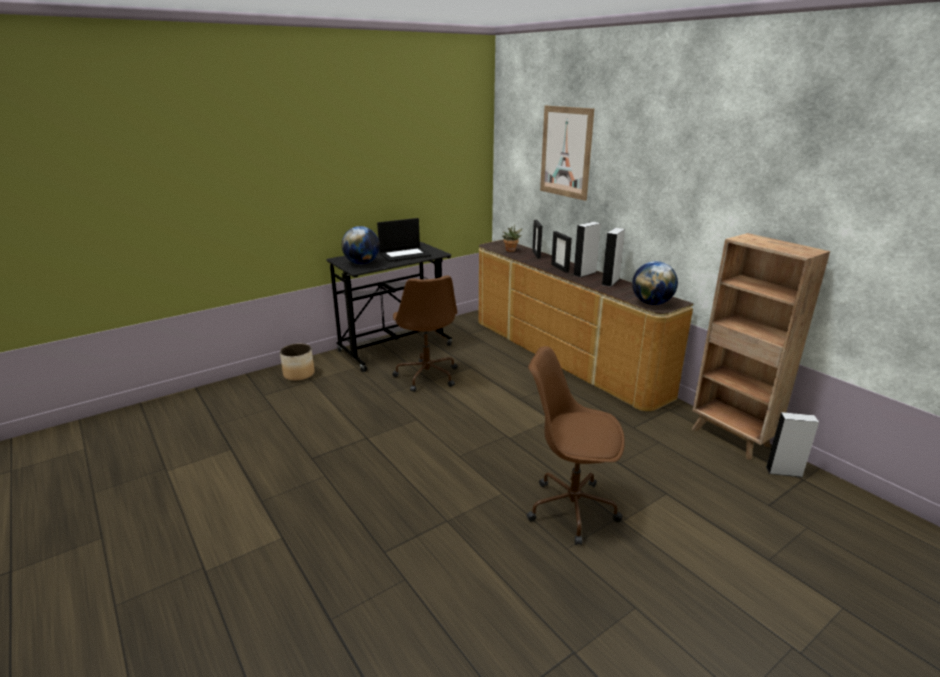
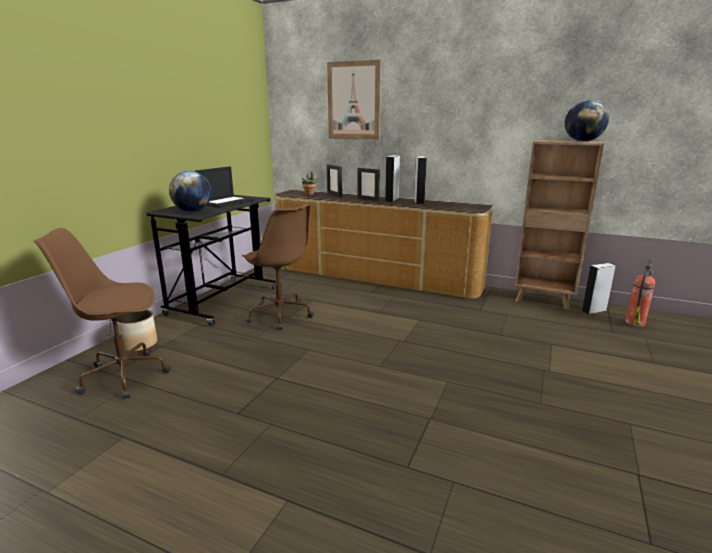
camera: 30 degrees left, 5 degrees down
(569, 509) = (507, 375): brown office chair -> brown office chair (122, 376)
(651, 303) = (468, 208): globe -> globe (582, 141)
(823, 504) = (635, 322): none -> fire extinguisher

